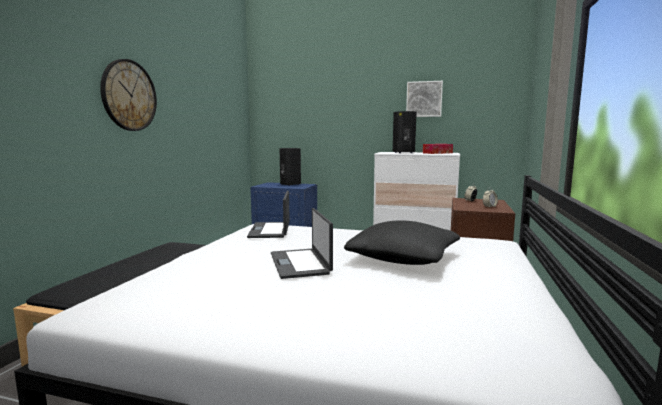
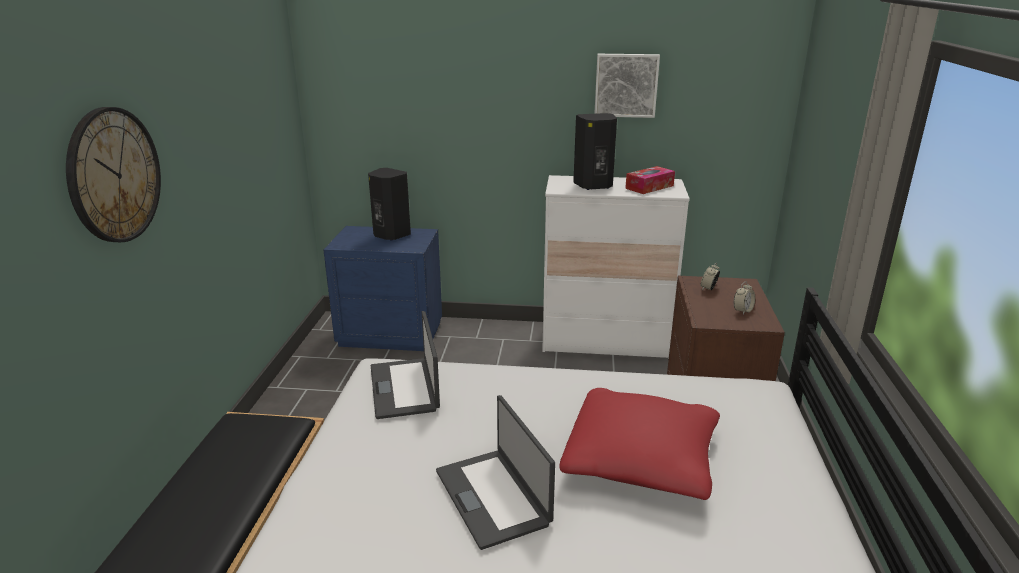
camera: 10 degrees left, 15 degrees up
(403, 258) = (641, 460): black pillow -> red pillow

